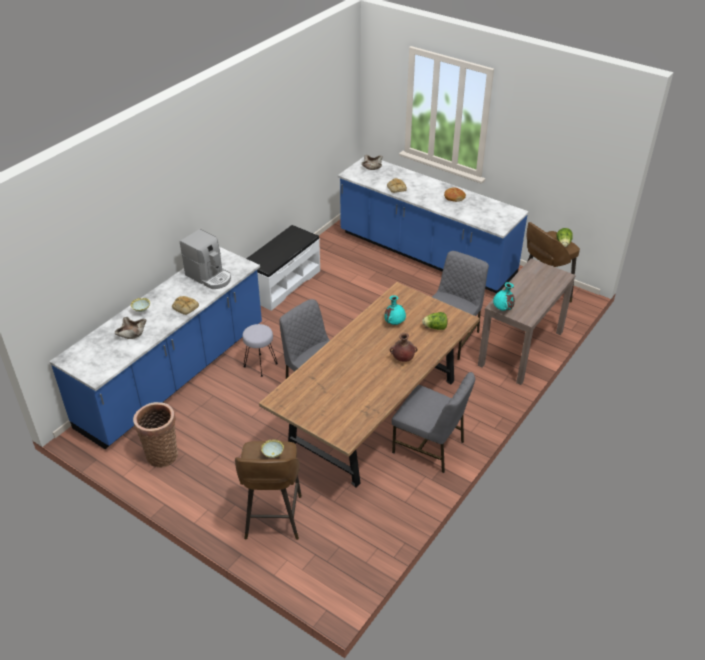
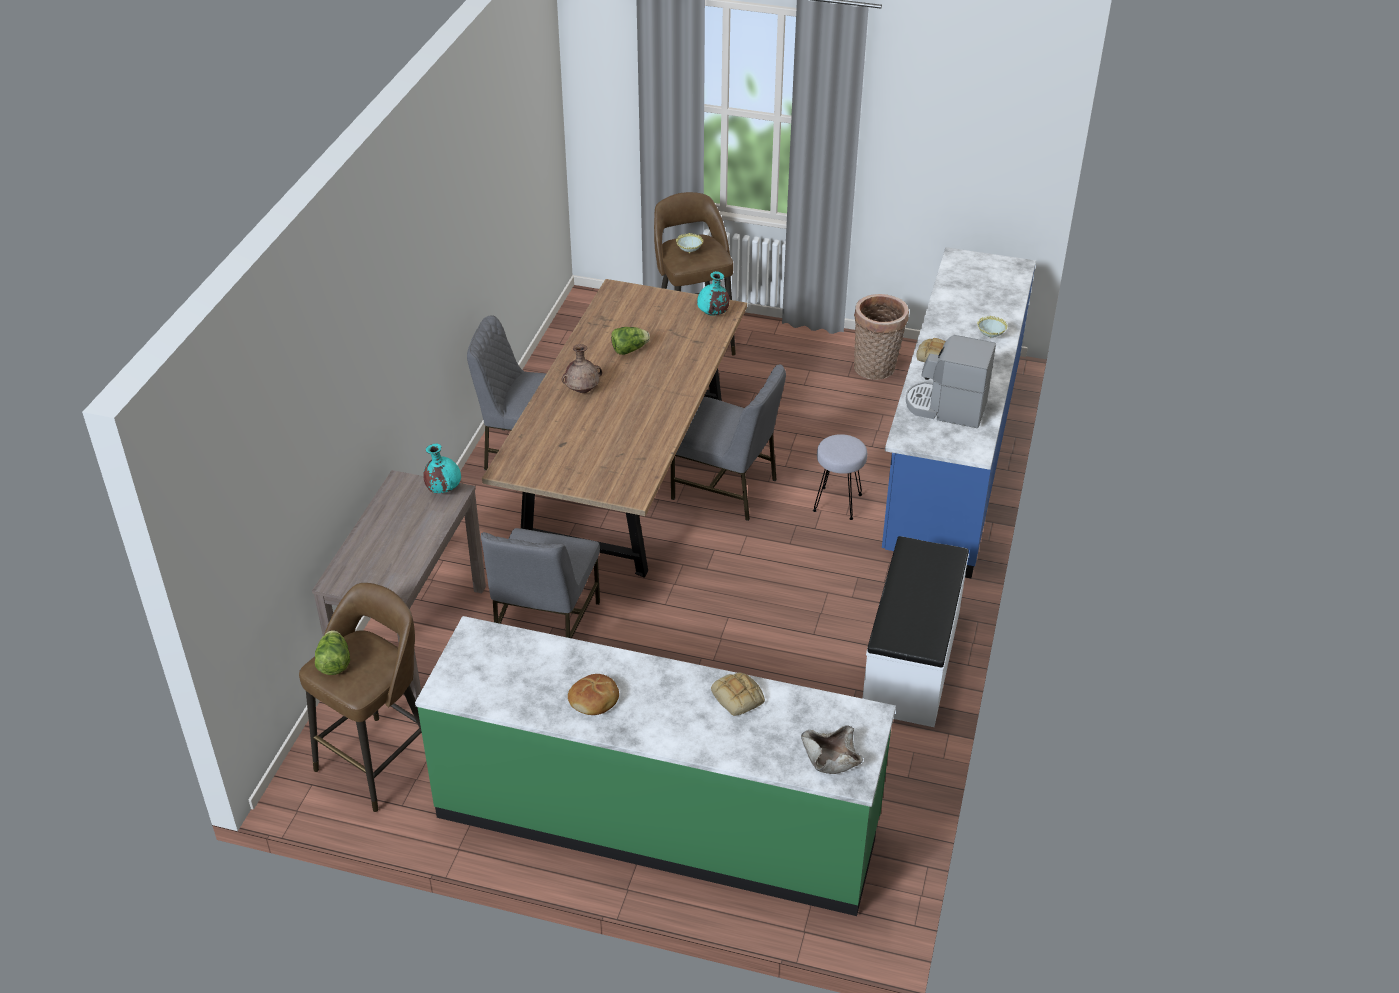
camera: 160 degrees right, 0 degrees up
(131, 333) = (972, 310): beige bowl -> none
(394, 323) = (617, 438): turquoise vase -> turquoise vase (713, 314)
(425, 255) = (657, 820): blue counter -> green counter
(435, 327) = (549, 445): lettuce -> lettuce (629, 350)

